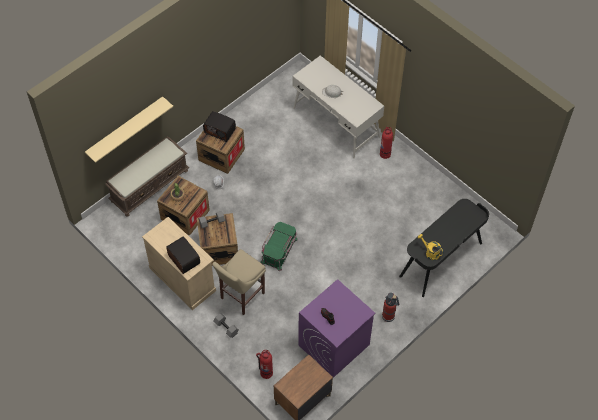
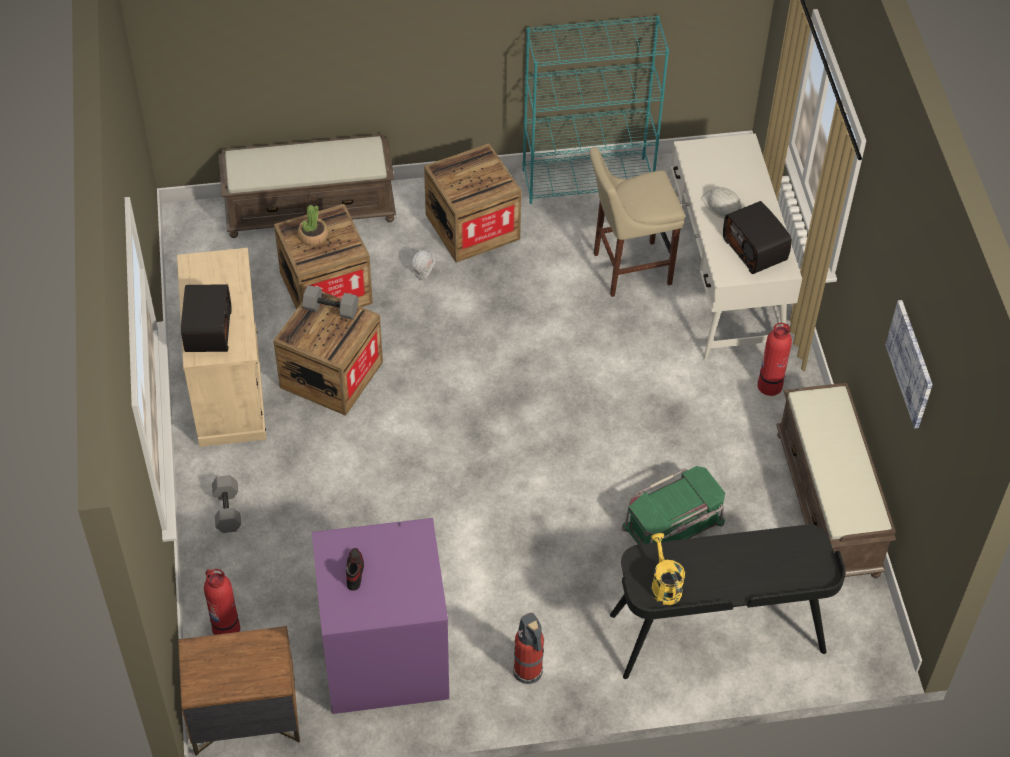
camera: 35 degrees right, 5 degrees down
(125, 128) = (283, 60): beige shelf -> none
(220, 131) = (479, 172): radio -> radio (756, 249)
(240, 297) = (297, 475): beige stool -> beige stool (627, 269)
(250, 108) = (588, 180): none -> turquoise bookcase
(279, 251) = (431, 439): green storage box -> green storage box (673, 525)
(441, 187) = (828, 504): none -> brown bench
(470, 119) = (911, 363): none -> picture

